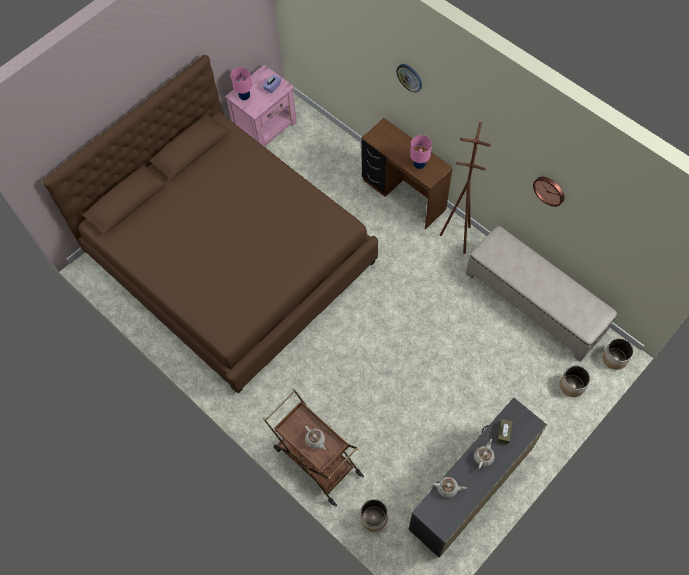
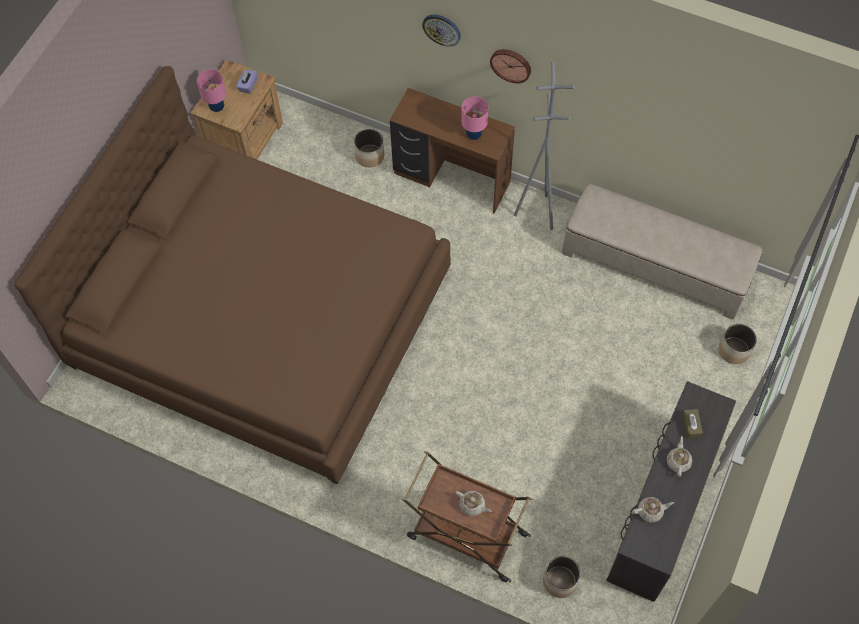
camera: 20 degrees left, 0 degrees up
(266, 126) = (245, 138): pink nightstand -> brown nightstand
(458, 238) = (538, 213): brown clothes rack -> grey clothes rack
(549, 190) = (653, 122): wall clock -> wall clock (511, 64)
(614, 358) = (771, 304): planter -> planter (370, 156)

